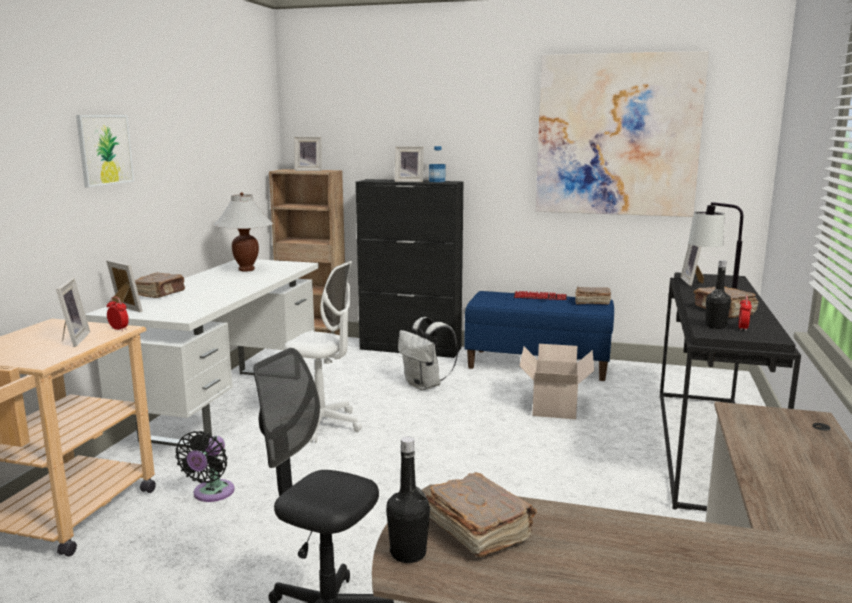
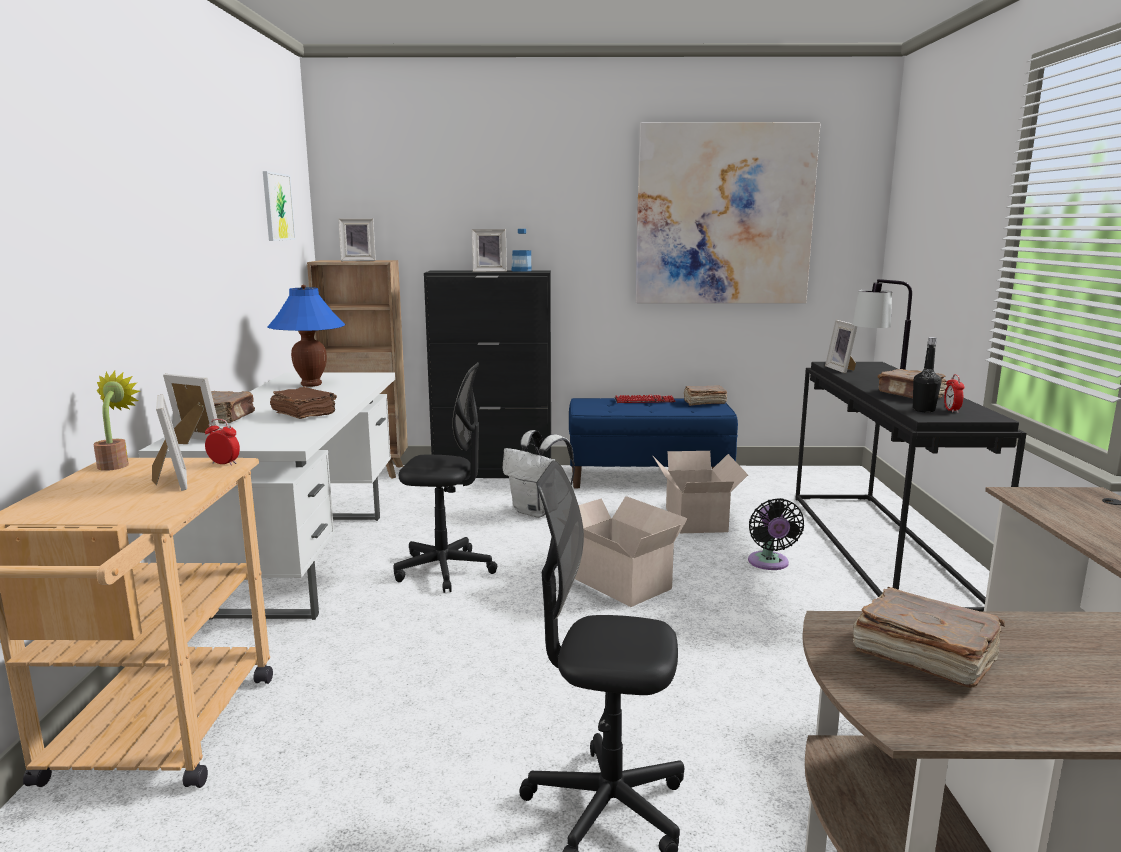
camera: 15 degrees left, 0 degrees up
(53, 324) = (116, 464): none -> potted plant
(104, 150) = (148, 222): picture -> picture (277, 207)
(211, 494) = (354, 673): black fan -> black fan (769, 563)
(217, 294) = (304, 414): none -> brown book
(246, 270) = (311, 384): white table lamp -> blue table lamp
(322, 425) = (445, 570): white office chair -> black office chair
(408, 553) = (881, 697): black bottle -> none
(452, 450) = (619, 582): none -> cardboard box

